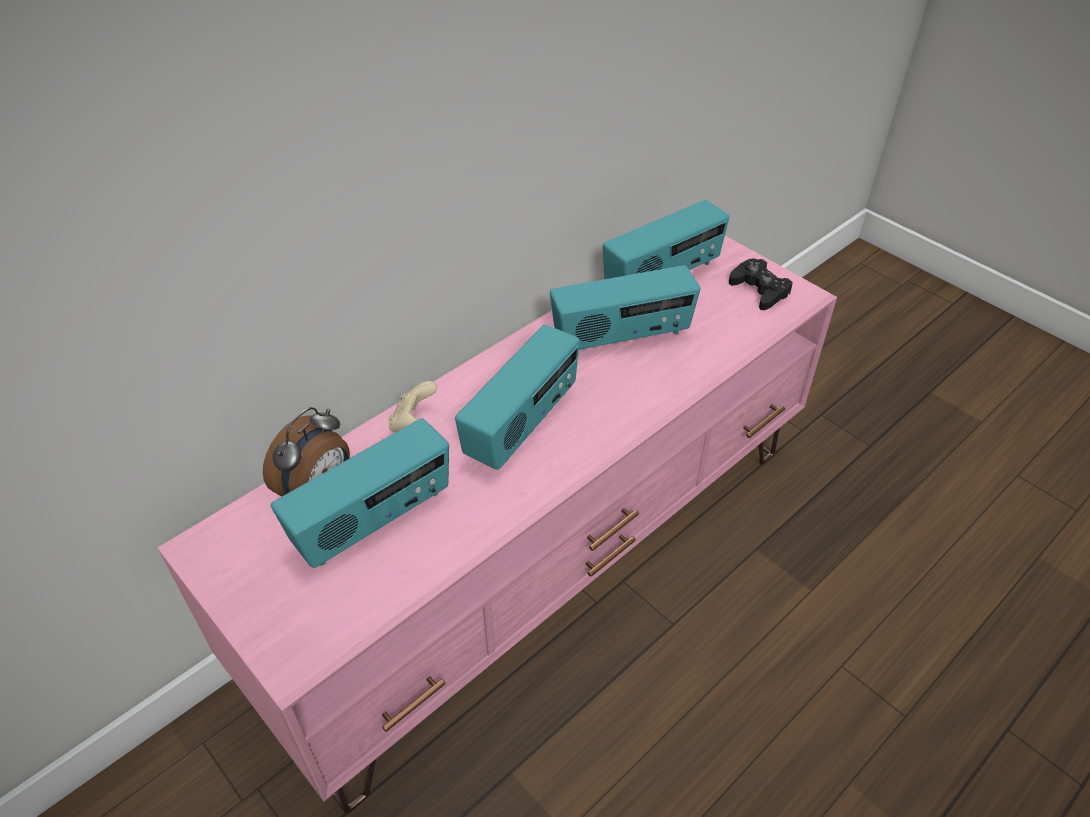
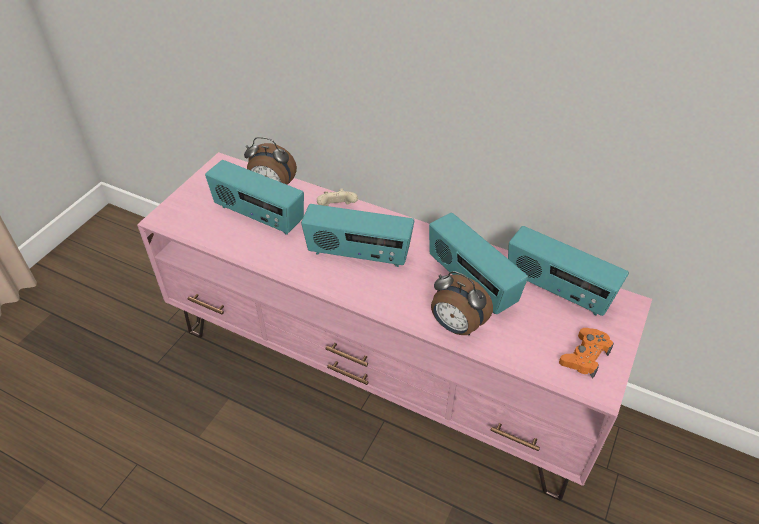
camera: 70 degrees right, 0 degrees up
(685, 370) = (456, 326): none -> alarm clock
(759, 290) = (585, 356): black game controller -> orange game controller

